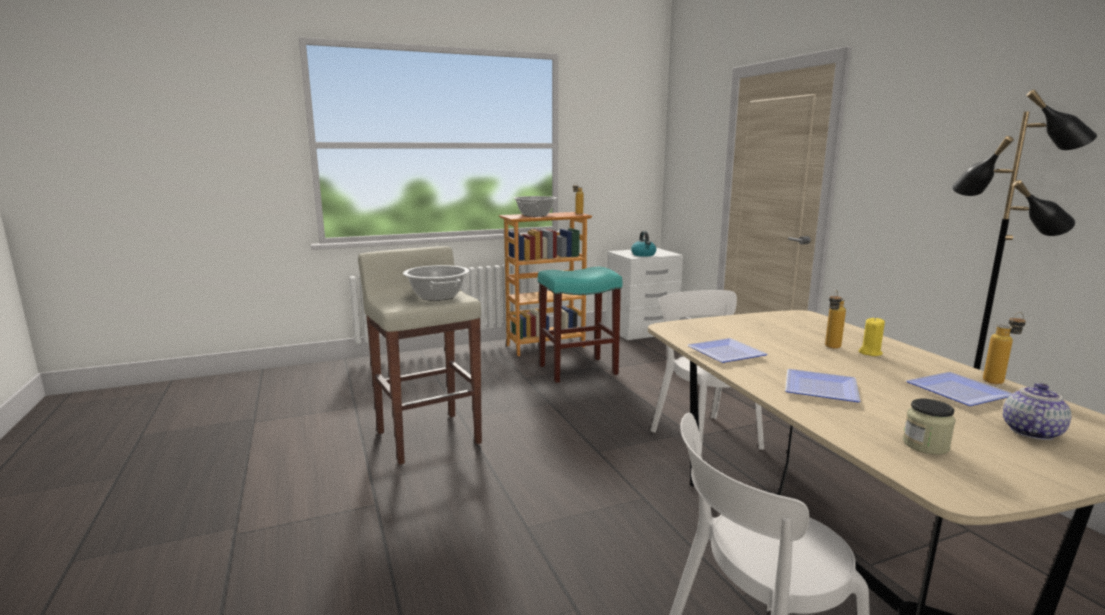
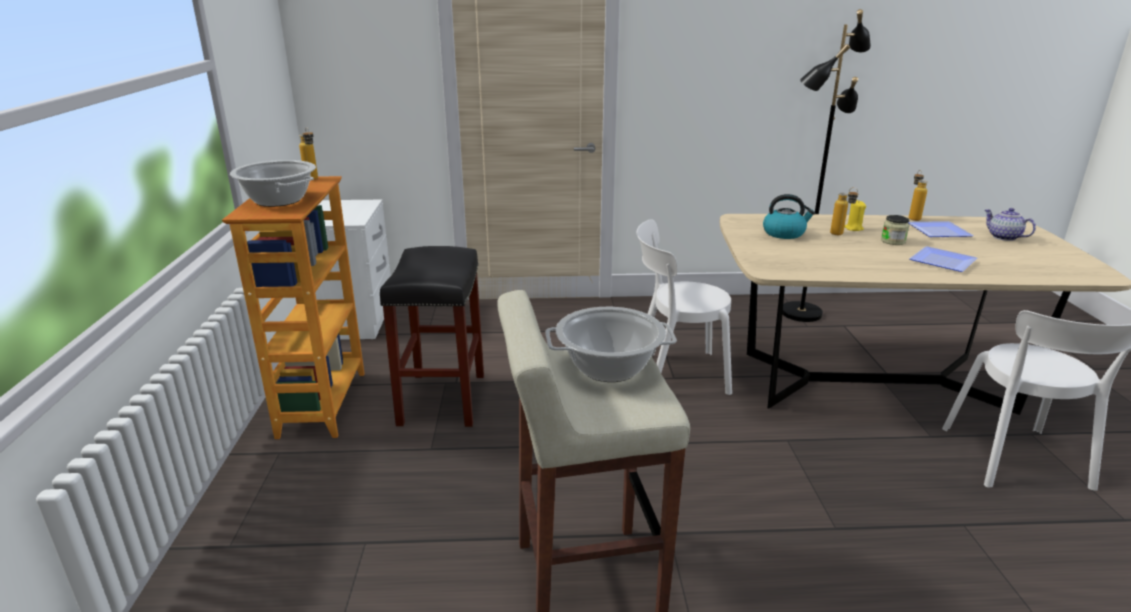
camera: 70 degrees left, 10 degrees up
(578, 369) = (442, 398): turquoise stool -> black stool
(643, 255) = (351, 215): kettle -> kettle (784, 233)
(726, 352) = (853, 268): plate -> none
(925, 445) = (1038, 264): jar -> jar (893, 241)

